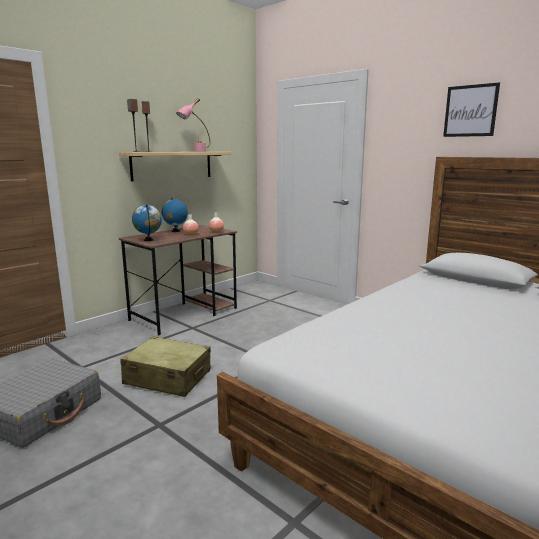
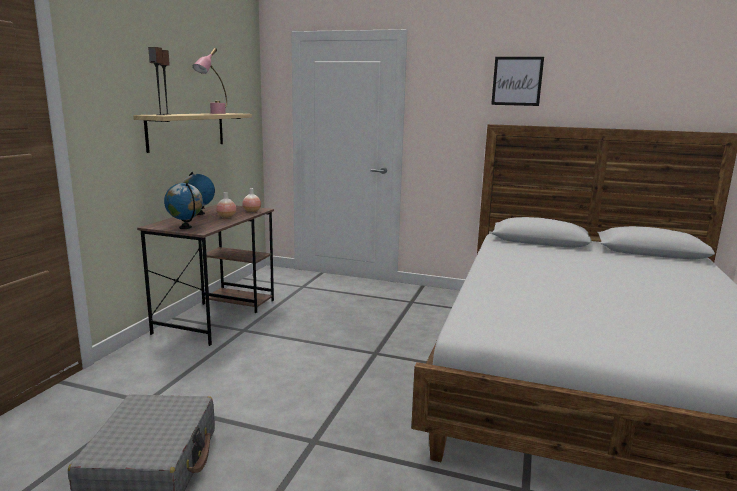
camera: 25 degrees left, 0 degrees up
(168, 378) = (272, 390): beige suitcase -> none

